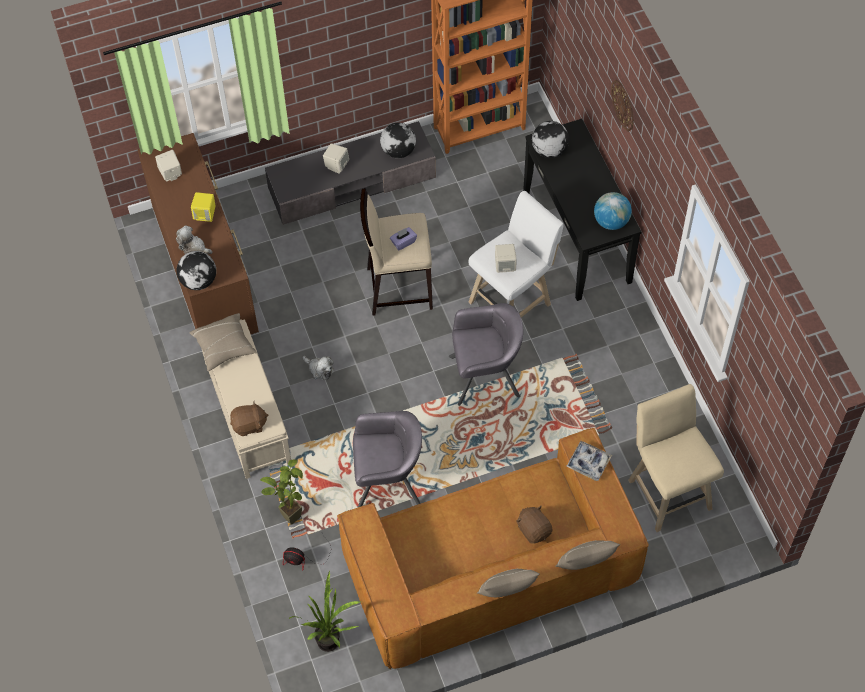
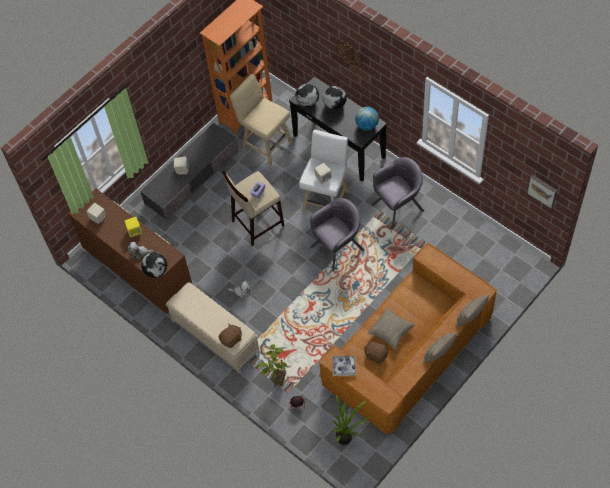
camera: 25 degrees left, 0 degrees up
(224, 347) = (187, 303): beige pillow -> beige pillow (391, 331)
(388, 482) = (321, 334): grey armchair -> grey armchair (398, 207)
(398, 150) = (212, 144): globe -> globe (334, 104)
(534, 529) = (426, 315): brown plush toy -> brown plush toy (376, 355)
(588, 463) = (437, 262): tray -> tray (344, 367)
(667, 490) = (475, 260): beige stool -> beige stool (265, 143)
(785, 433) = (543, 190): none -> picture

